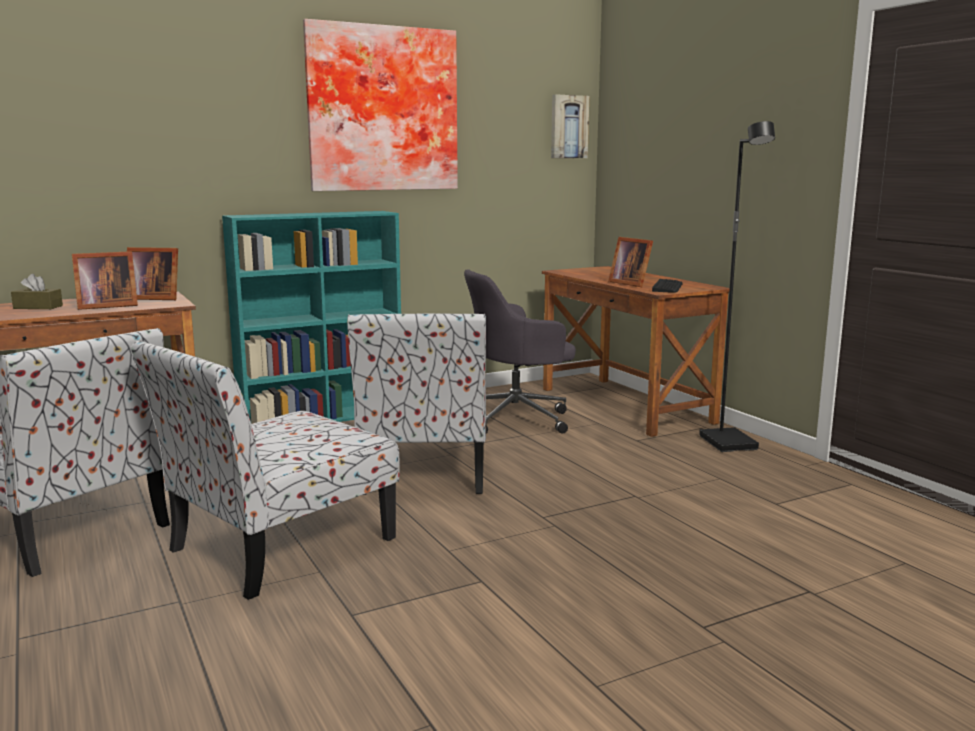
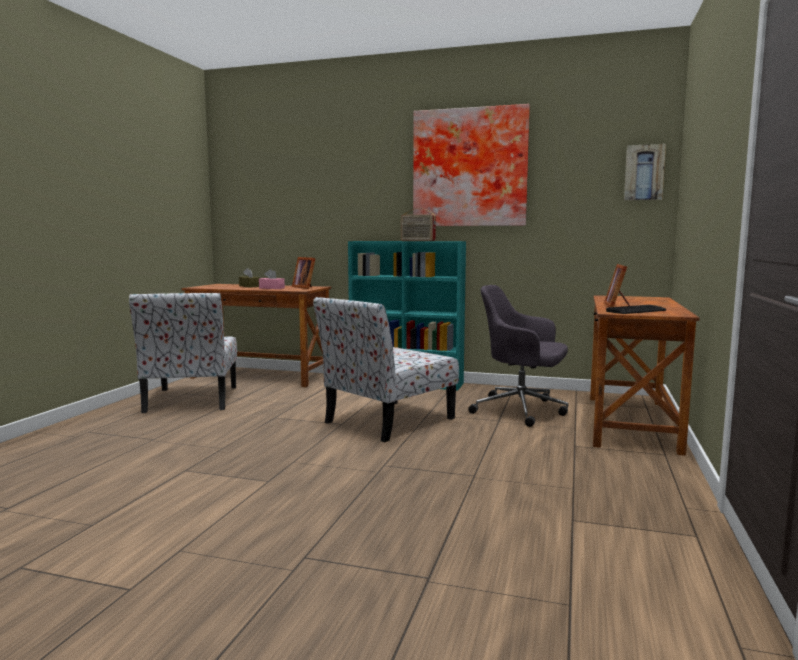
camera: 45 degrees right, 5 degrees down
(105, 306) = (271, 288): picture frame -> pink tissue box
(278, 546) = (235, 432): chair -> none
(330, 213) = (417, 240): none -> radio
(729, 443) = (655, 470): black floor lamp -> none

